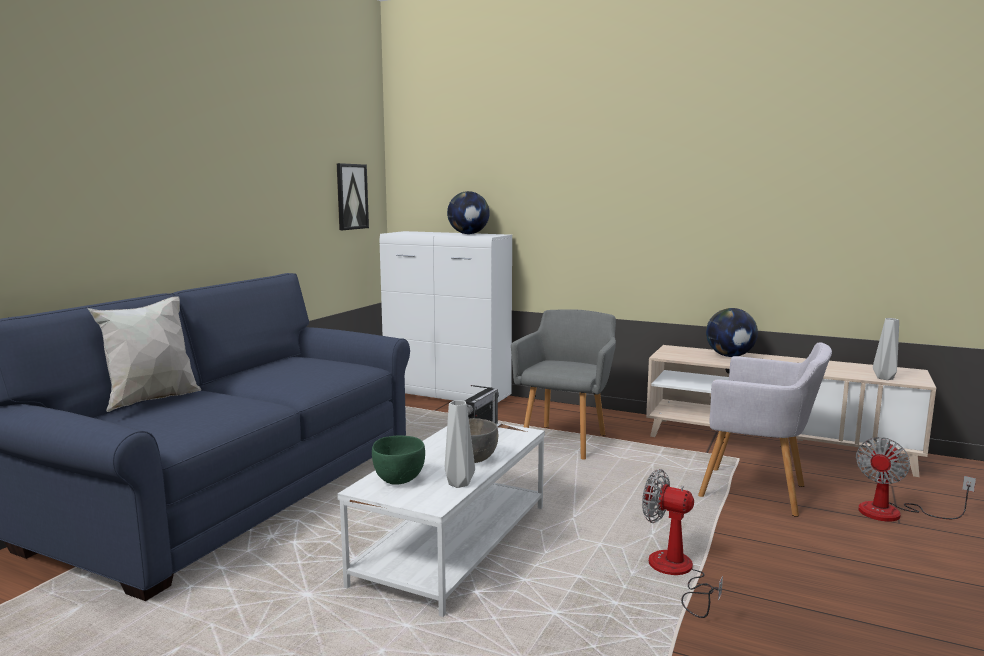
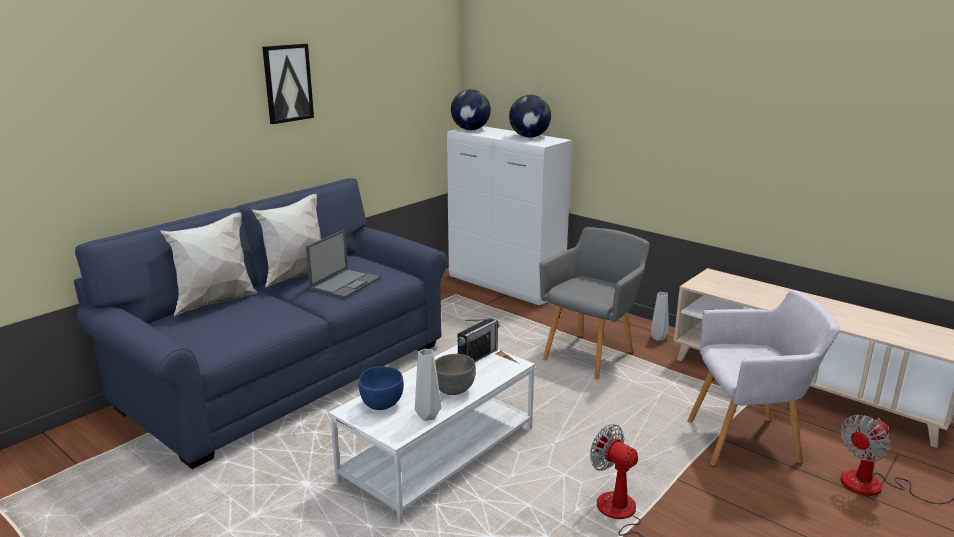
camera: 15 degrees right, 10 degrees up
(243, 374) = (297, 276): none -> white pillow
(305, 375) = (346, 283): none -> laptop
(351, 196) = (421, 94): picture -> picture (287, 83)
(399, 479) = (382, 404): green bowl -> blue bowl
(730, 356) = (766, 292): globe -> globe (470, 129)
(759, 492) = (748, 441): grey armchair -> grey armchair turned 45 degrees counterclockwise
(883, 378) = (914, 343): grey vase -> grey vase (657, 338)

